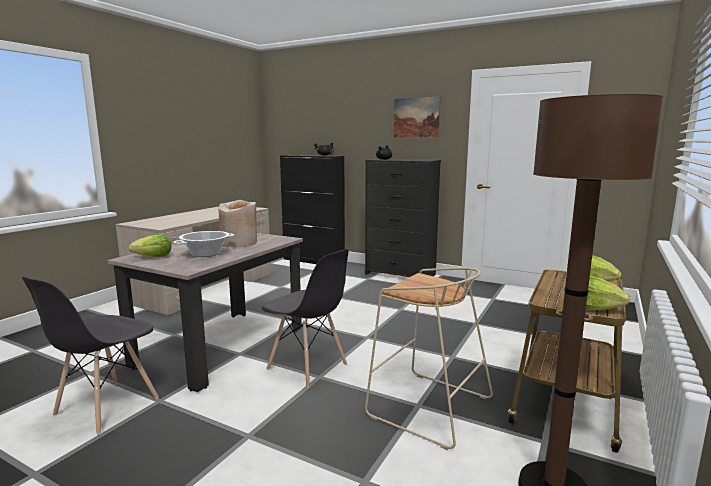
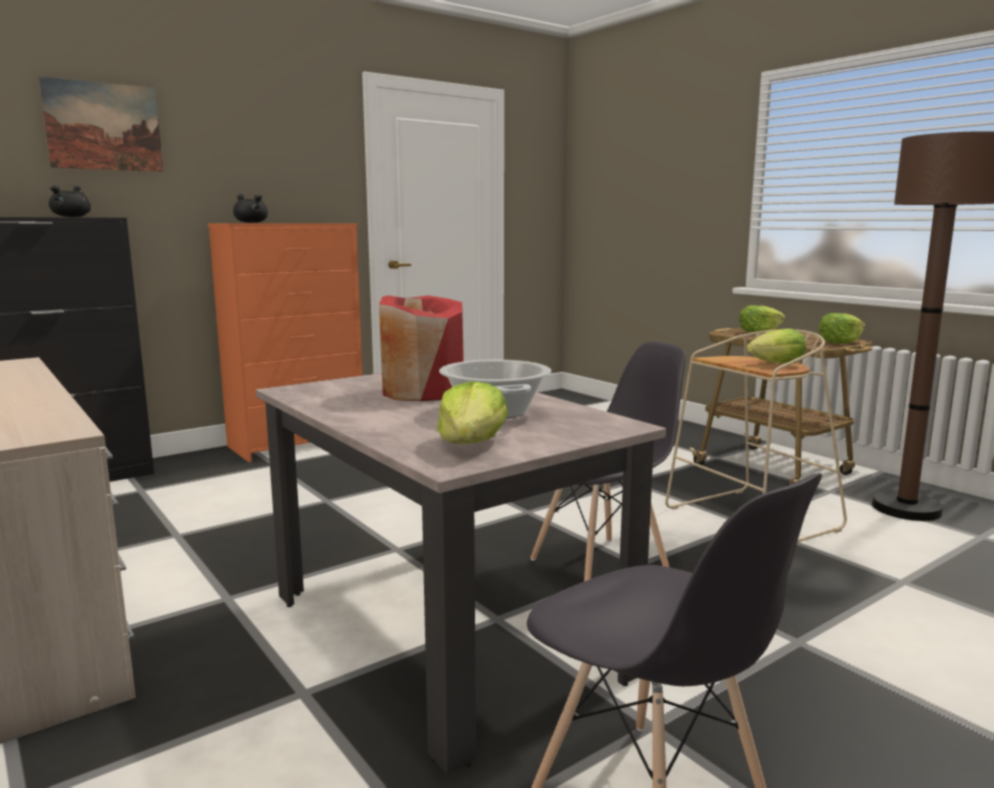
camera: 65 degrees left, 0 degrees up
(239, 243) = (422, 392): beige vase -> red vase
(401, 274) = (298, 443): black dresser -> orange dresser
(416, 117) = (275, 143): picture -> picture (104, 126)
(428, 291) = (777, 364): none -> lettuce

